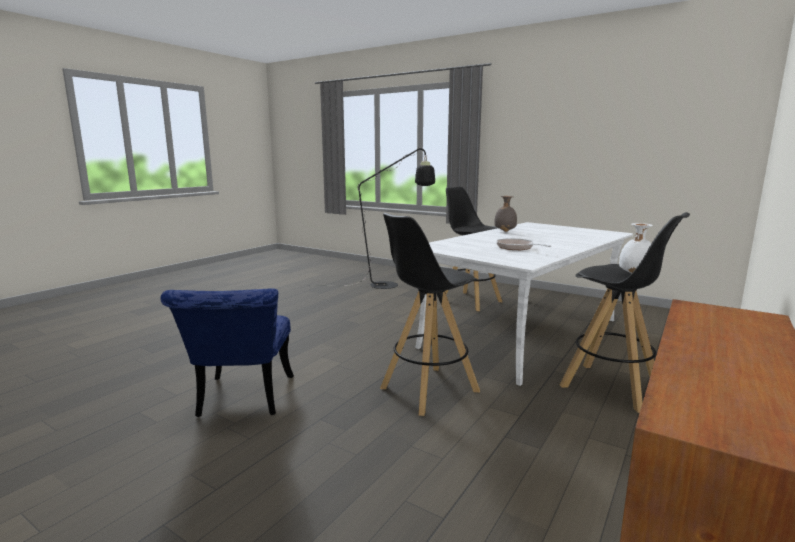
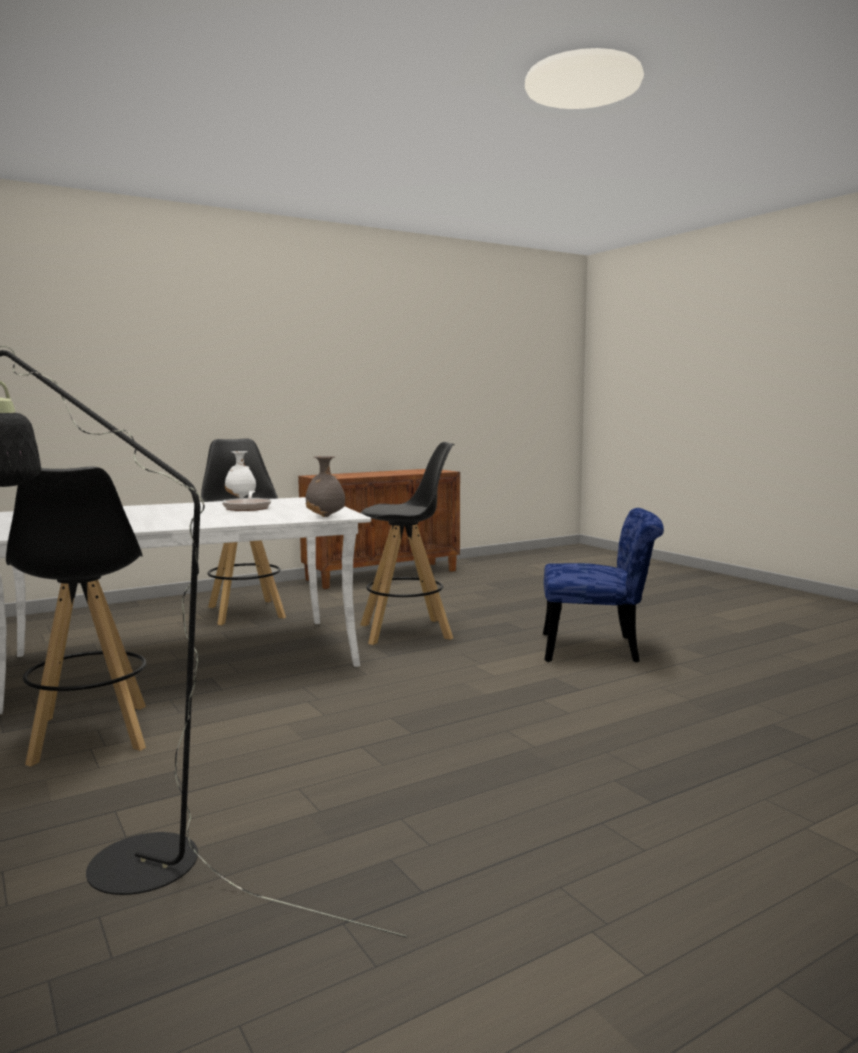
camera: 155 degrees left, 5 degrees down
(242, 400) = (599, 649): blue chair -> blue chair turned 75 degrees clockwise
(504, 231) = (133, 526): grey vase -> grey vase (326, 517)

